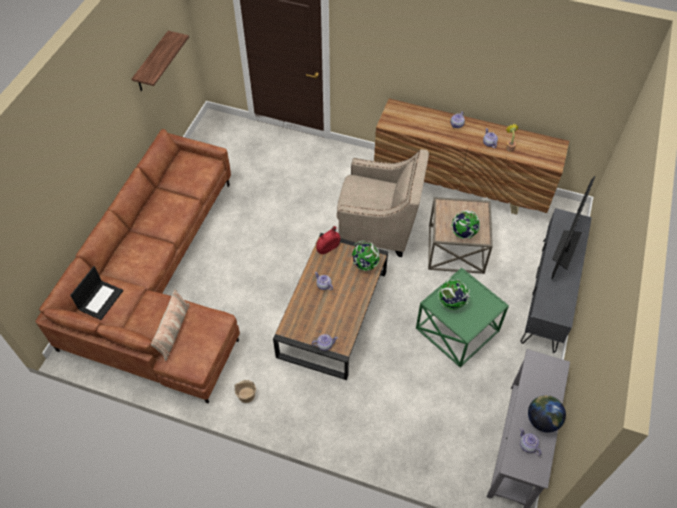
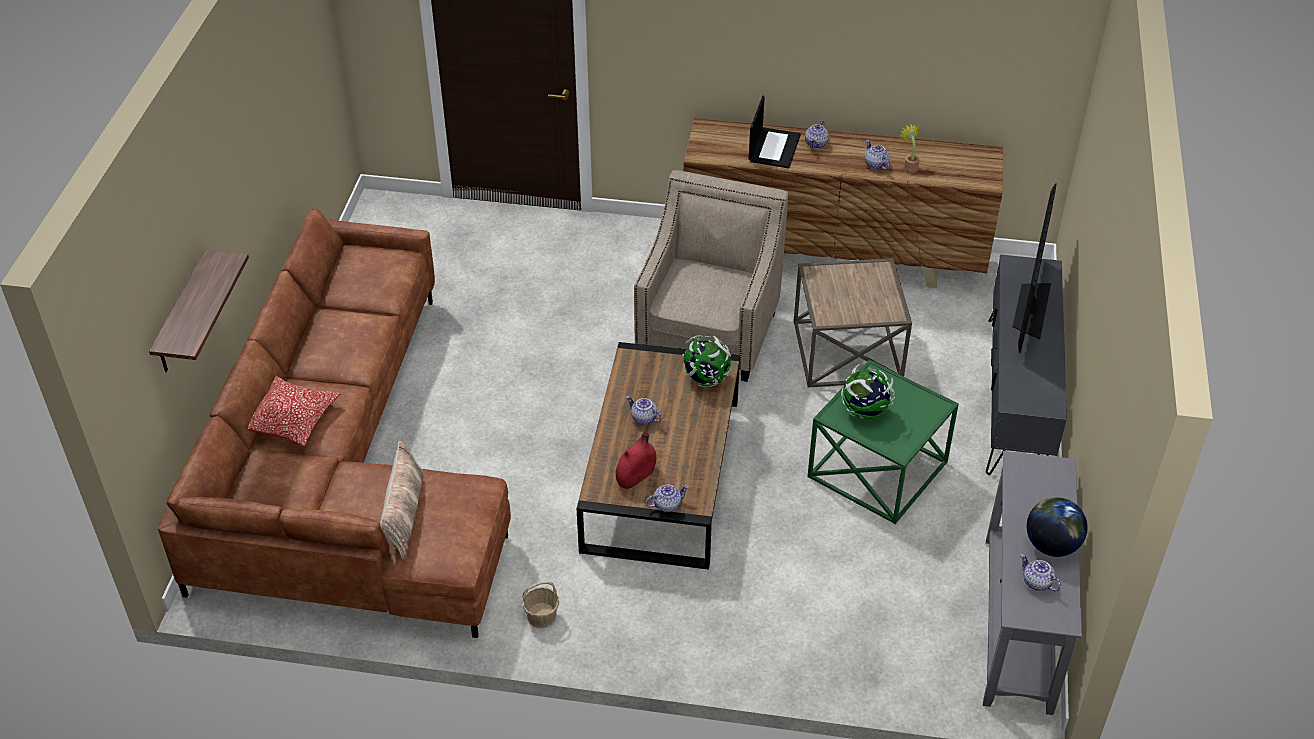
camera: 10 degrees left, 10 degrees down
(101, 299) = (264, 483): laptop -> laptop (774, 147)
(125, 260) = (292, 420): none -> pillow
(152, 62) = (293, 92): shelf -> shelf (182, 315)
(328, 247) = (637, 362): red vase -> red vase (636, 476)
(379, 227) = (709, 334): beige armchair -> beige armchair turned 75 degrees counterclockwise
(463, 233) = (859, 310): globe -> none

